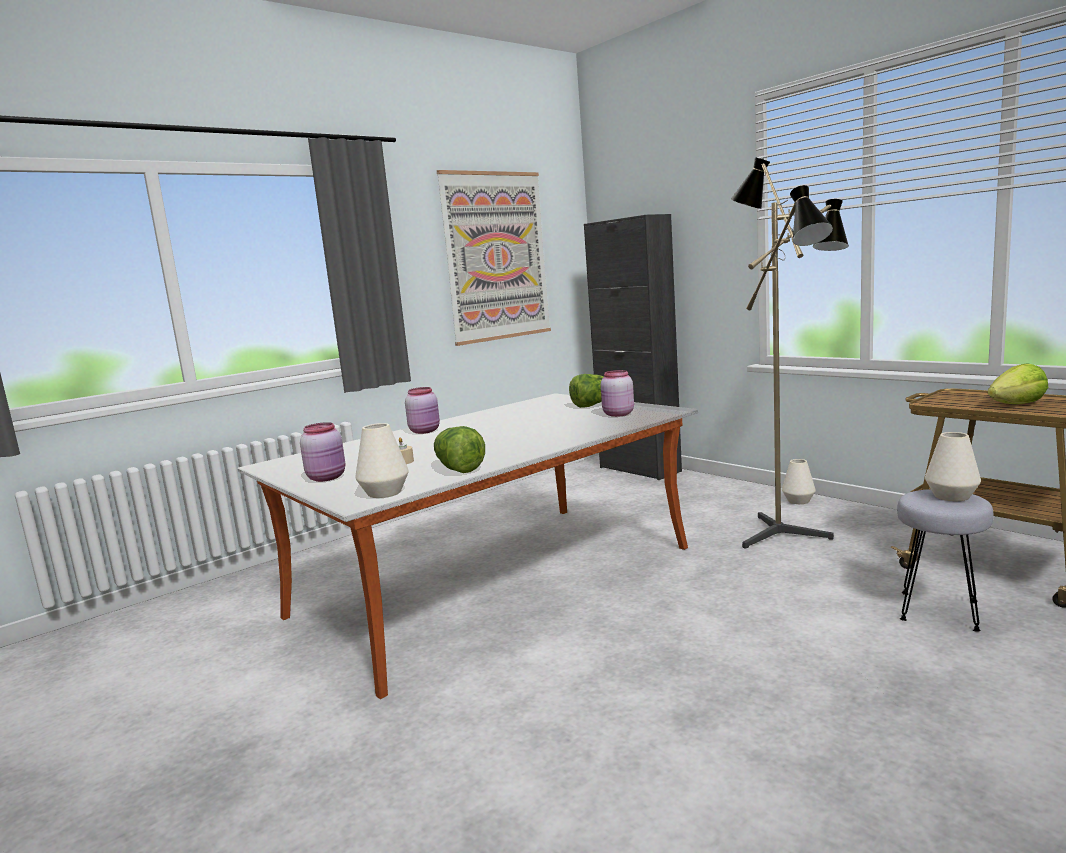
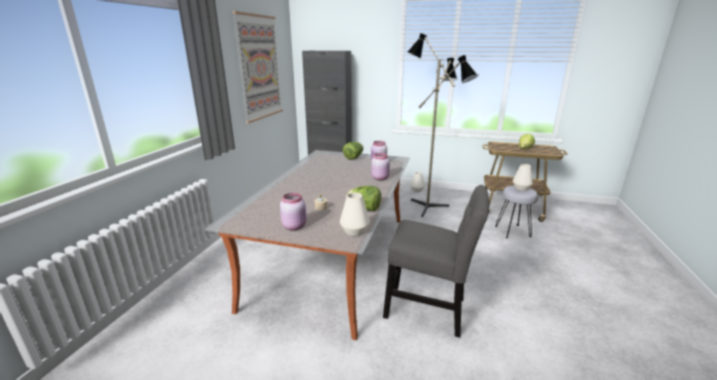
camera: 35 degrees left, 10 degrees up
(425, 431) = (289, 183): pink jar -> pink jar (380, 178)
(549, 696) = (429, 310): none -> grey chair

